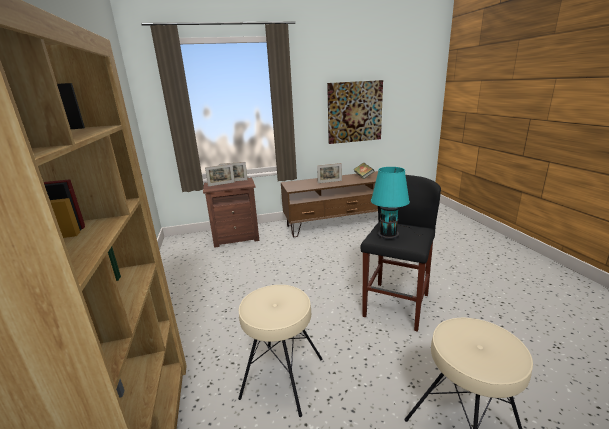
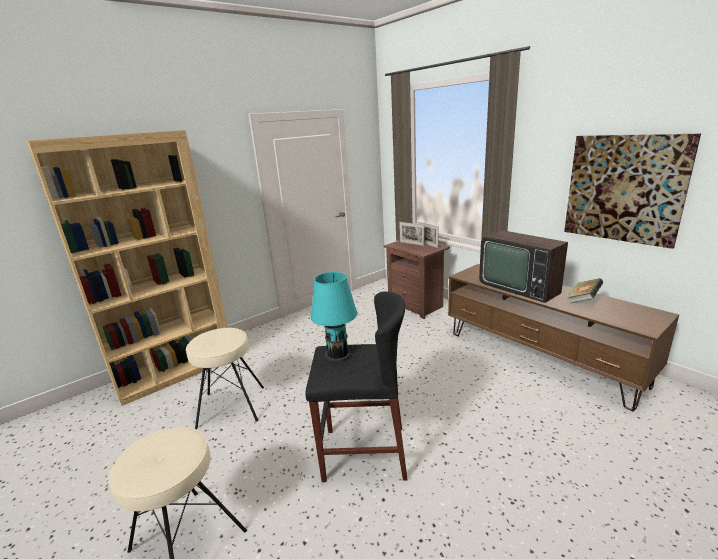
camera: 65 degrees right, 0 degrees up
(329, 182) = (520, 286): picture frame -> television

